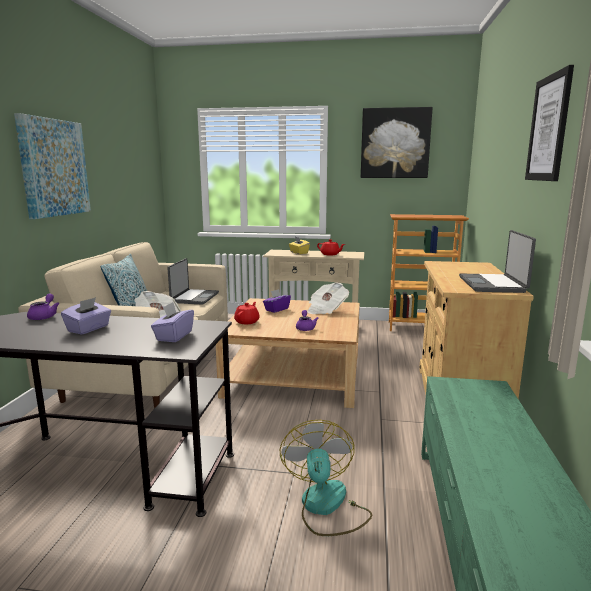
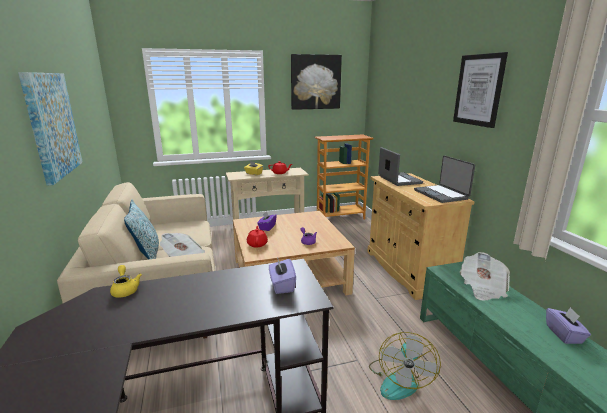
camera: 25 degrees left, 5 degrees up
(44, 316) = (125, 289): purple teapot -> yellow teapot
(89, 329) = (194, 295): purple tissue box -> purple tissue box (564, 334)
(194, 298) = (187, 227): laptop -> laptop (398, 180)
(326, 310) = (304, 221): newspaper -> newspaper (482, 288)
(326, 507) = (399, 379): fan -> fan turned 135 degrees counterclockwise

